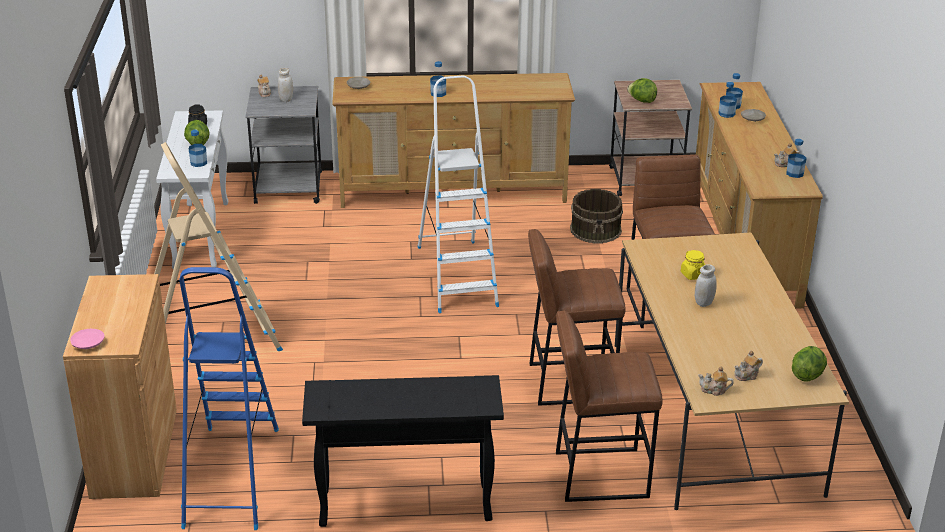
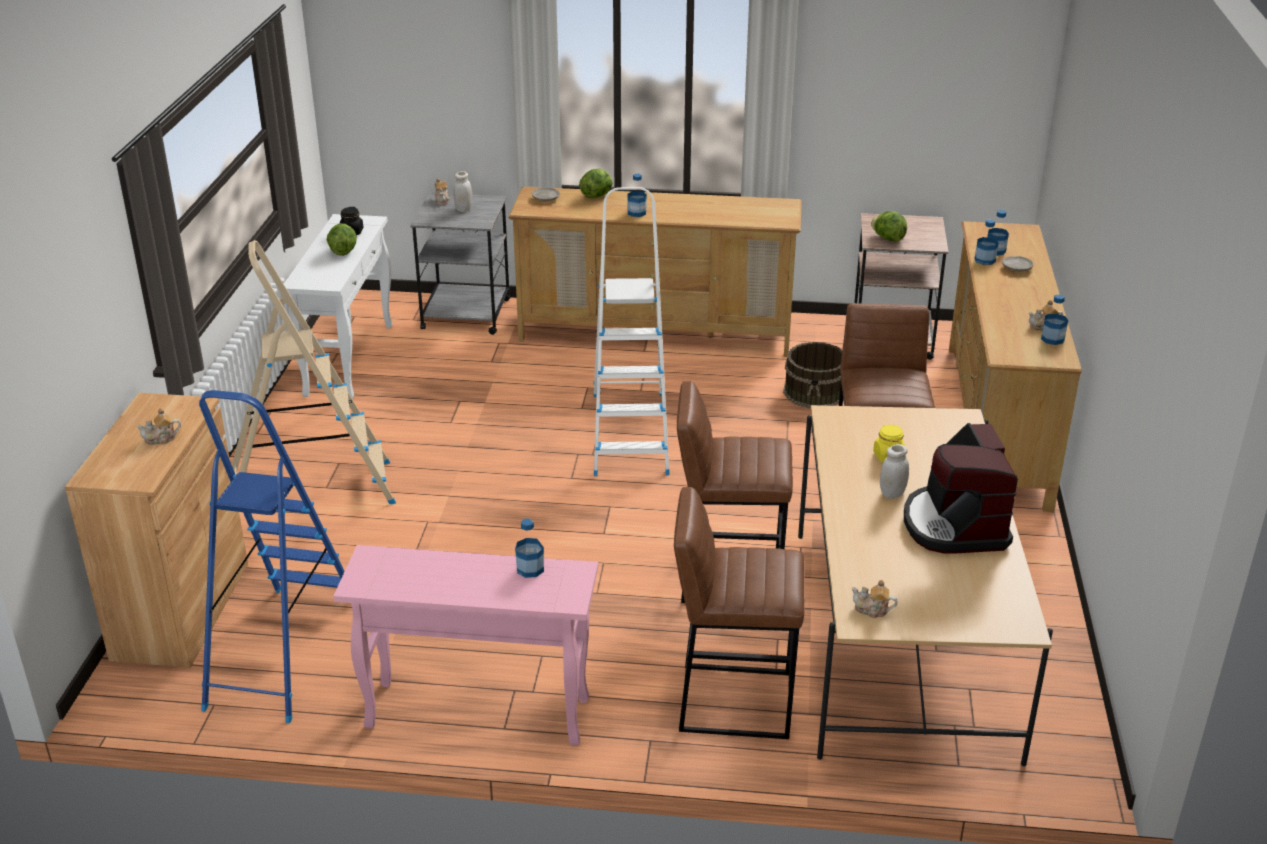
camera: 10 degrees right, 0 degrees up
(88, 343) = (100, 473): pink plate -> none
(198, 163) = (335, 273): bottle -> bottle (530, 569)
(404, 506) = (476, 713): black console table -> pink console table
(747, 375) = (922, 595): teapot -> teapot (161, 439)
(756, 322) = (954, 525): none -> coffee machine
(807, 375) = (1004, 602): lettuce -> lettuce (597, 196)

